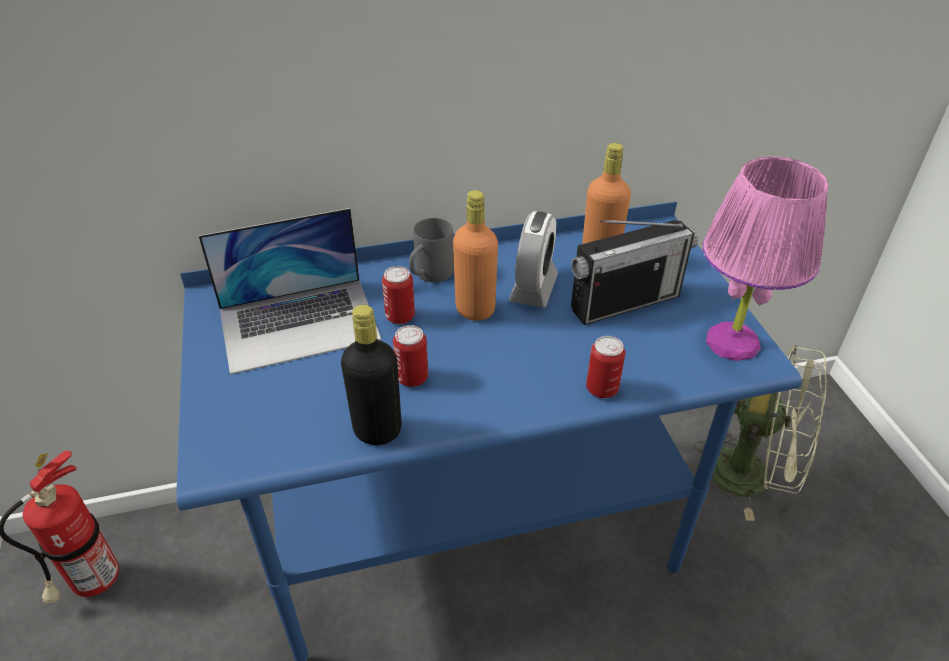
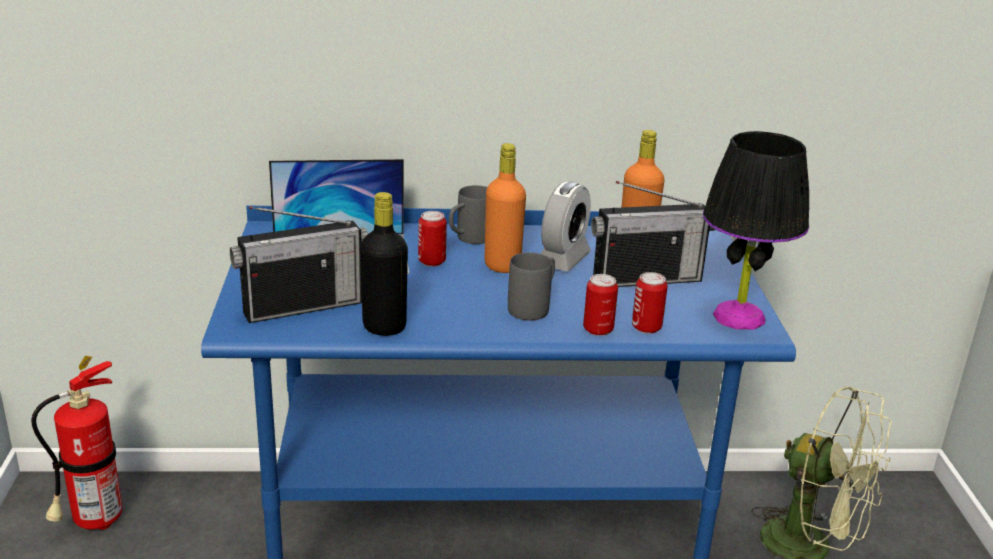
camera: 10 degrees right, 15 degrees down
(278, 414) = (302, 306): none -> radio
(412, 377) = (427, 300): can -> can (646, 327)
(526, 366) = (534, 307): none -> grey mug
(732, 341) = (739, 316): pink table lamp -> black table lamp

